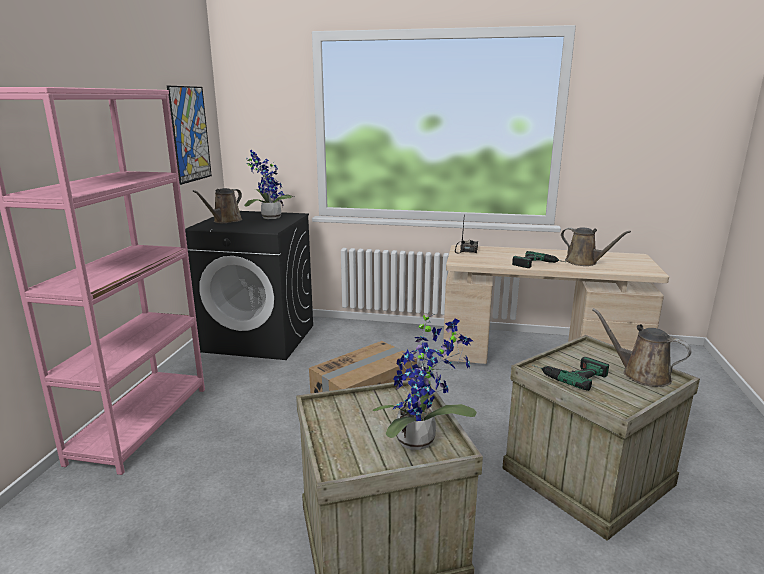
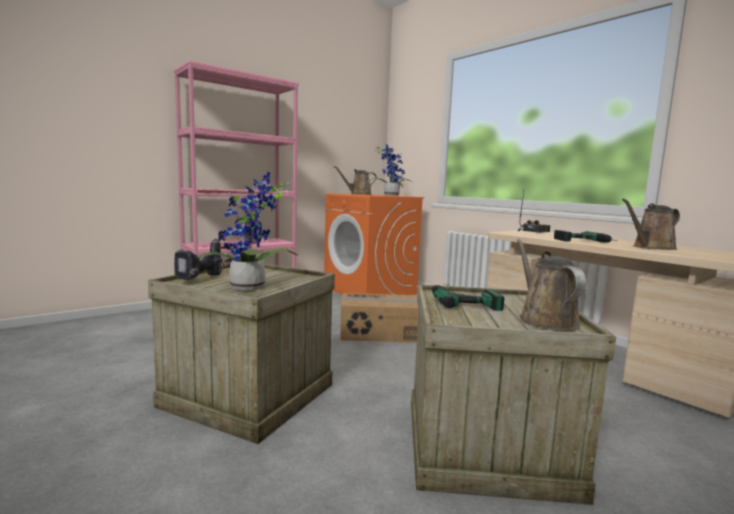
camera: 40 degrees right, 10 degrees down
(190, 134) = (353, 134): picture -> none
(260, 338) = (370, 291): black washing machine -> orange washing machine
(342, 450) = (201, 279): none -> power drill
(584, 262) = (651, 247): brown watering can -> brown watering can turned 75 degrees clockwise

